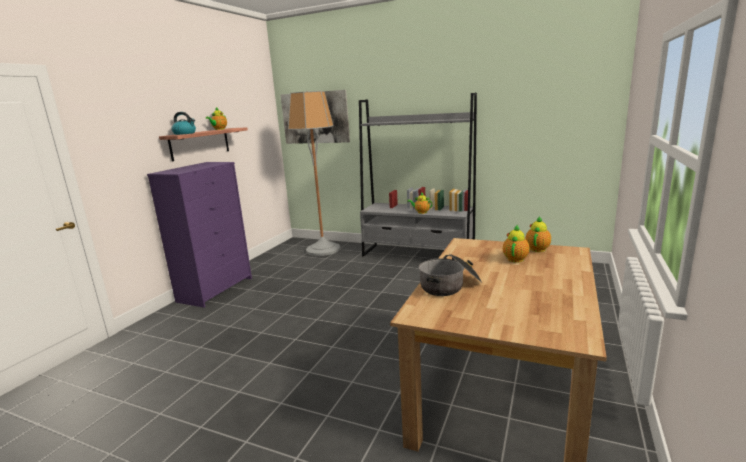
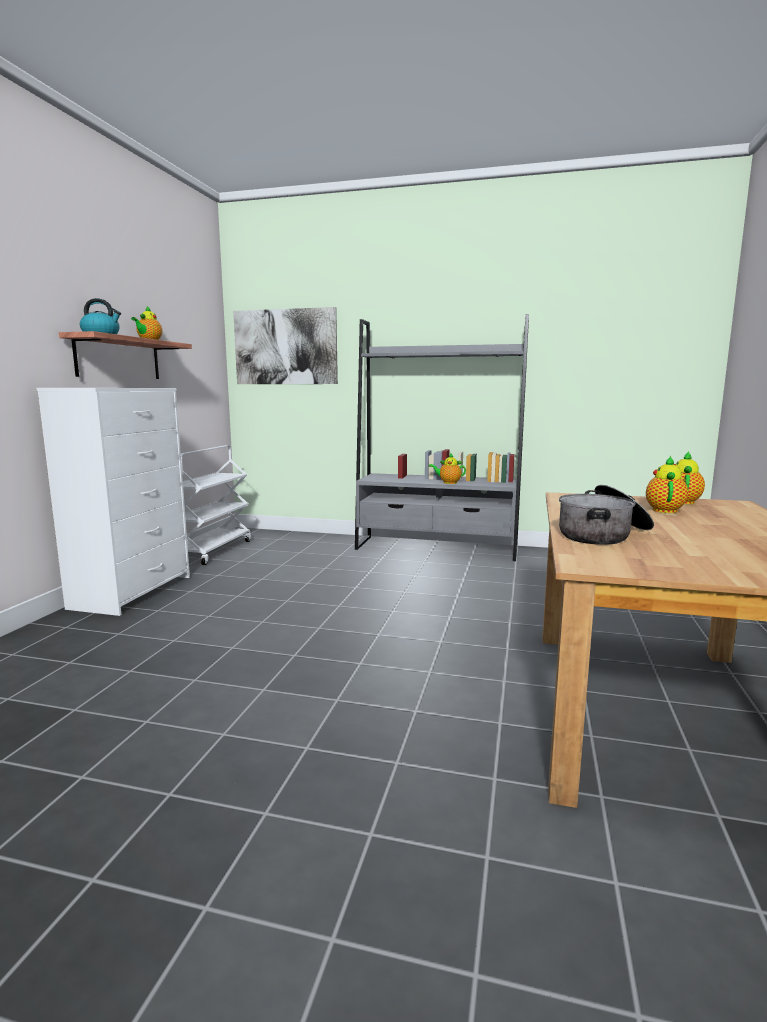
camera: 10 degrees left, 5 degrees down
(216, 289) = (133, 591): purple dresser -> white dresser
(271, 257) = (212, 550): none -> white cart
(323, 249) = (291, 542): floor lamp -> none

